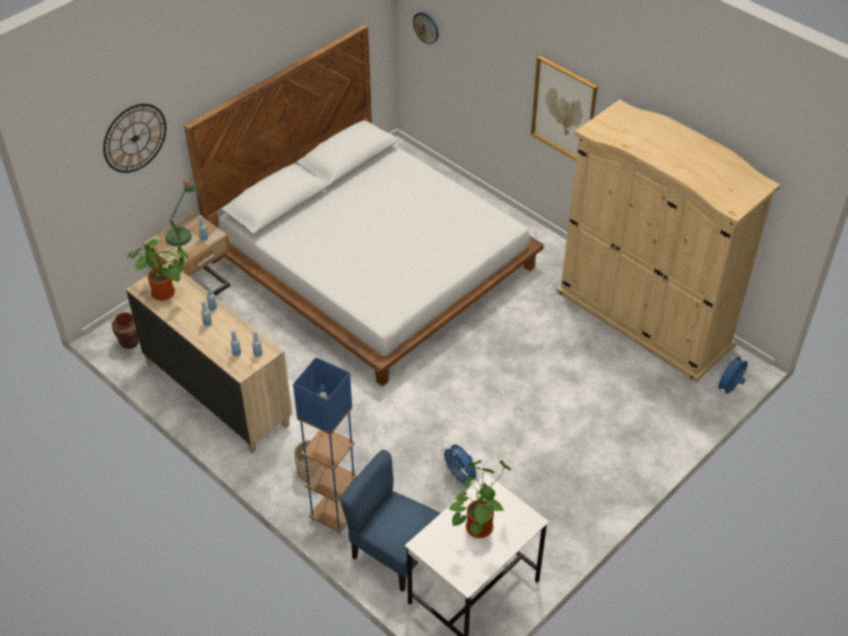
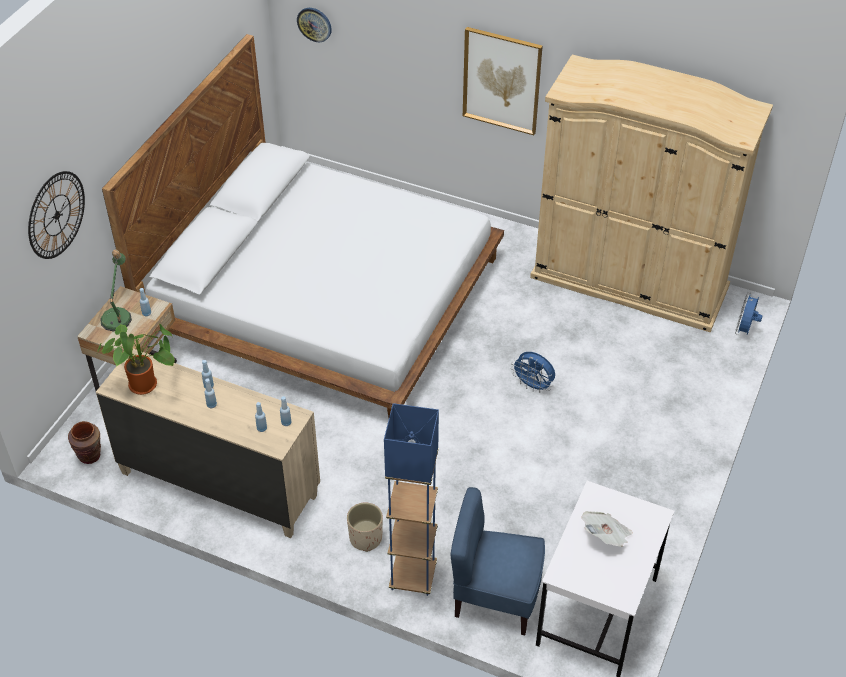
camera: 20 degrees left, 0 degrees up
(460, 477) = (525, 497): blue fan -> blue fan (533, 386)
(478, 525) = (606, 536): potted plant -> newspaper

